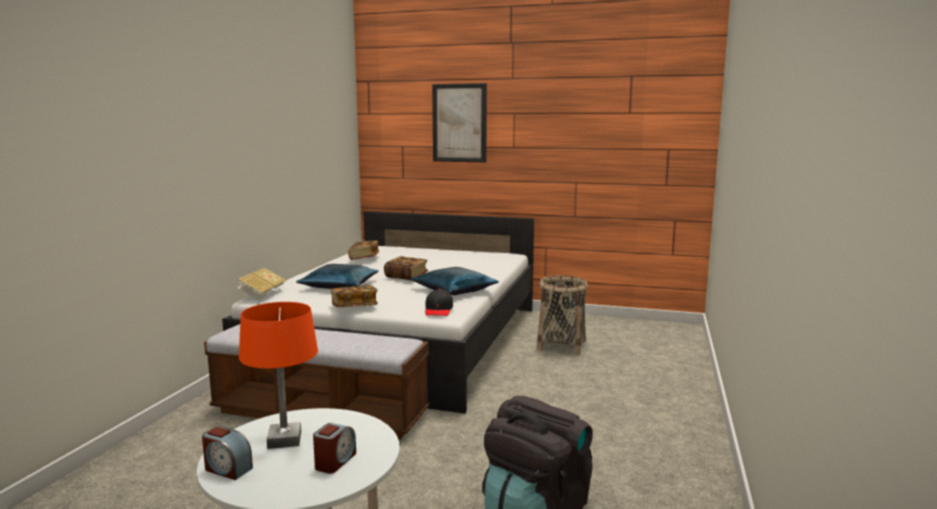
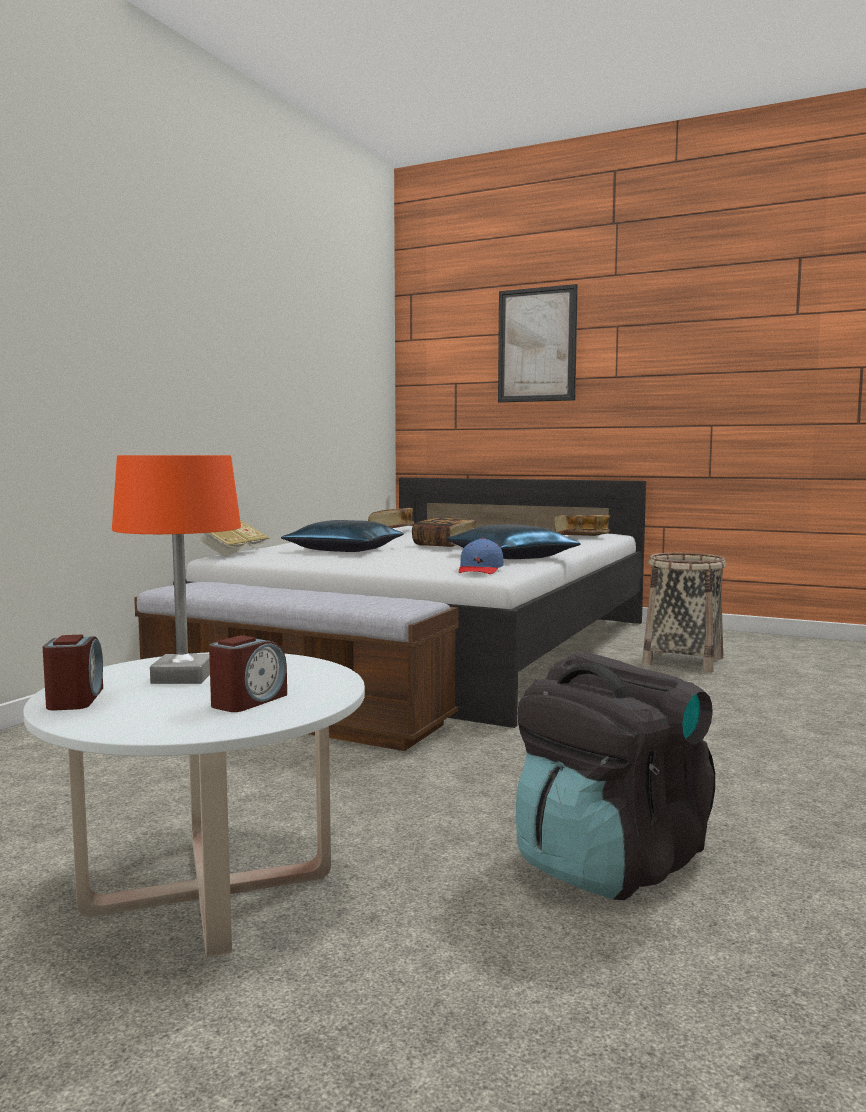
camera: 10 degrees right, 5 degrees down
(227, 469) = (75, 699): alarm clock -> alarm clock turned 135 degrees counterclockwise
(354, 307) = (356, 565): book -> book (581, 537)
(438, 310) = (480, 569): black cap -> blue cap

